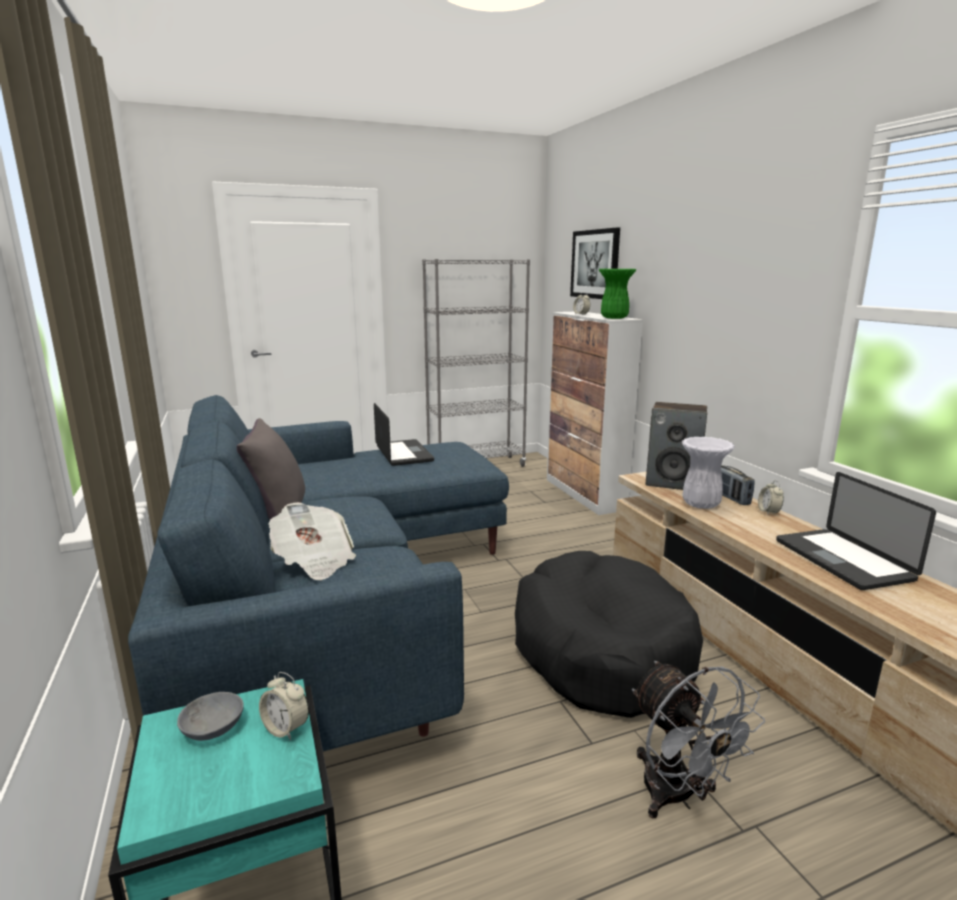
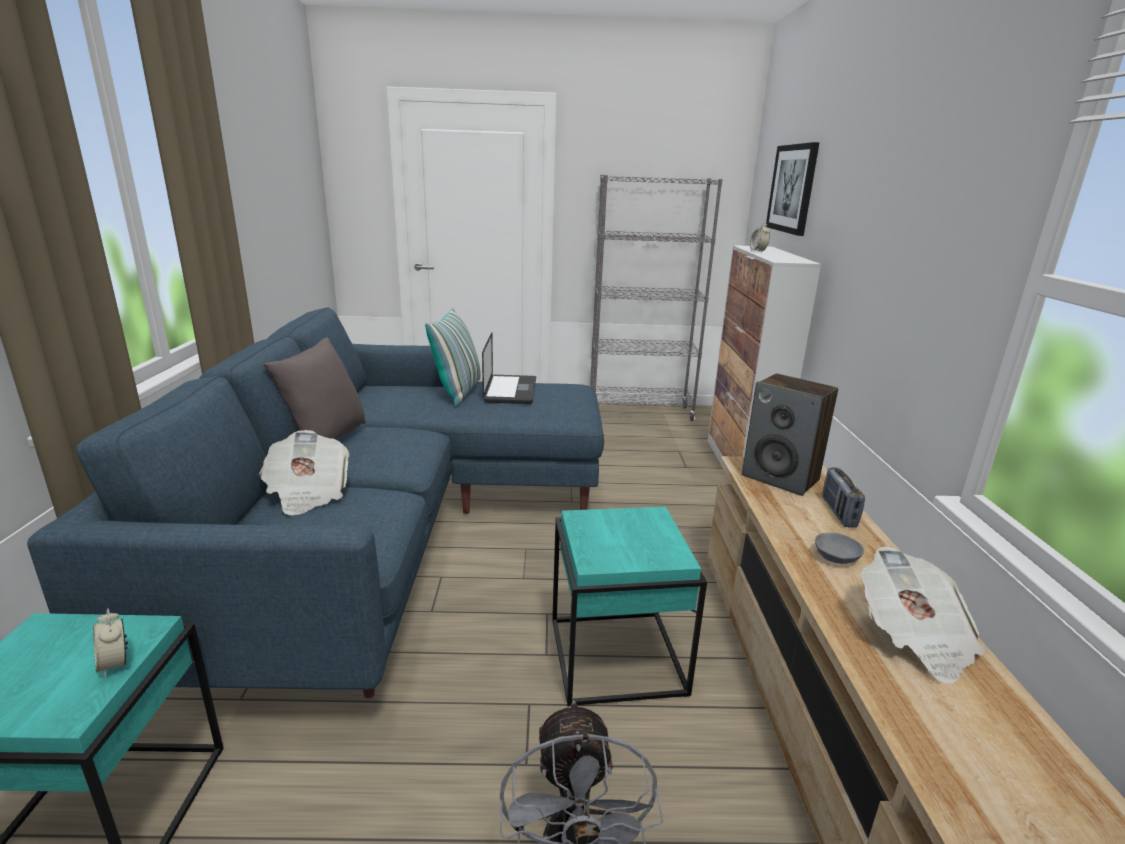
camera: 20 degrees right, 5 degrees up
(213, 729) = (64, 644): grey bowl -> grey bowl (836, 558)
(358, 461) = (458, 392): none -> pillow
(600, 650) = (618, 657): black dog bed -> turquoise side table
(613, 318) = (785, 259): green vase -> none
(701, 505) = (788, 515): white vase -> none
(768, 512) = (873, 544): alarm clock -> none
(842, 560) = (914, 638): laptop -> newspaper

